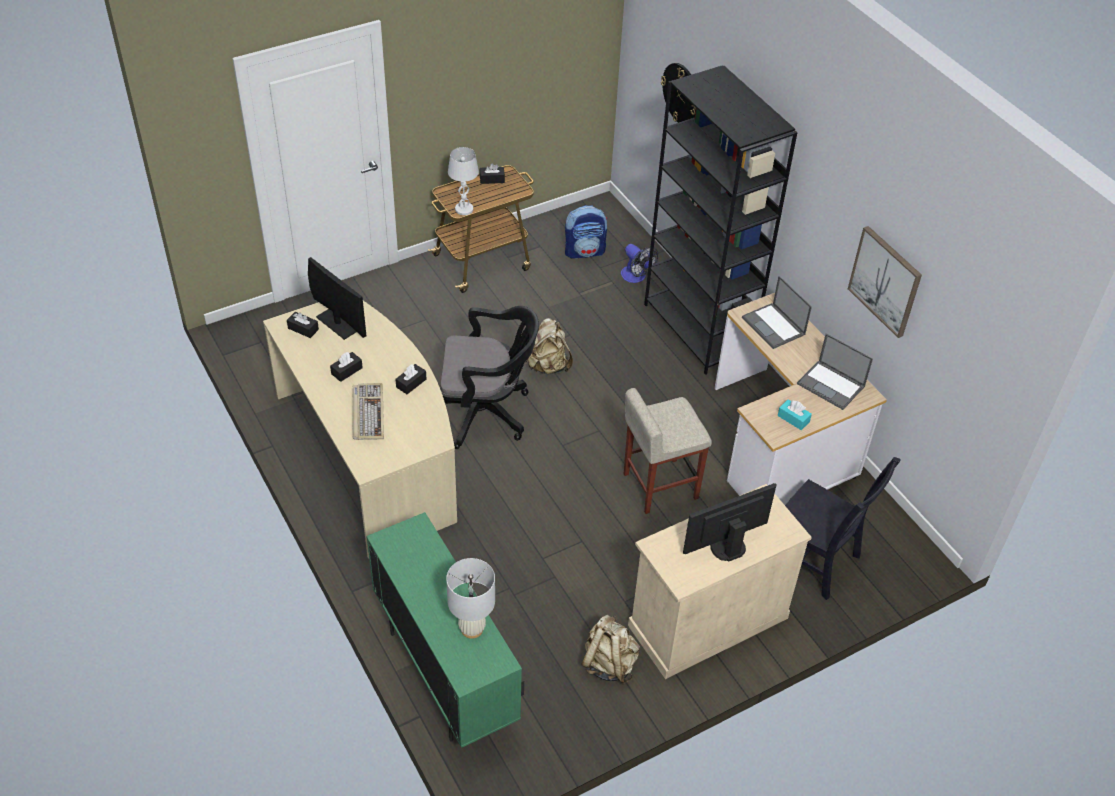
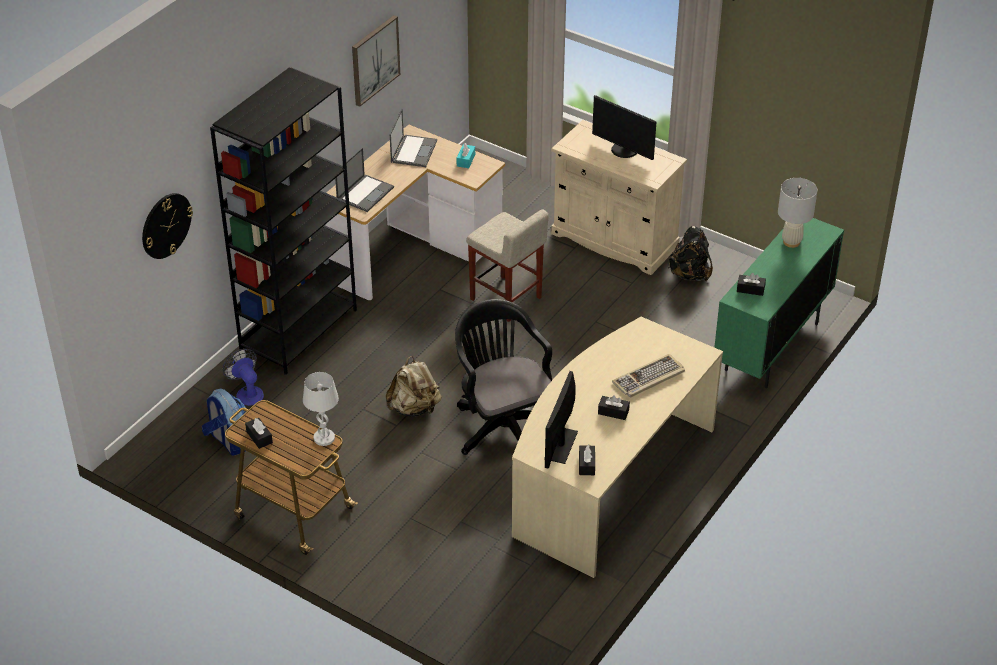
camera: 115 degrees left, 5 degrees down
(411, 383) = (594, 367): black tissue box -> black tissue box (750, 289)
(609, 663) = (690, 274): beige backpack -> black backpack
(636, 277) = (247, 392): fan -> fan turned 60 degrees counterclockwise
(815, 561) = (517, 205): black chair -> none

